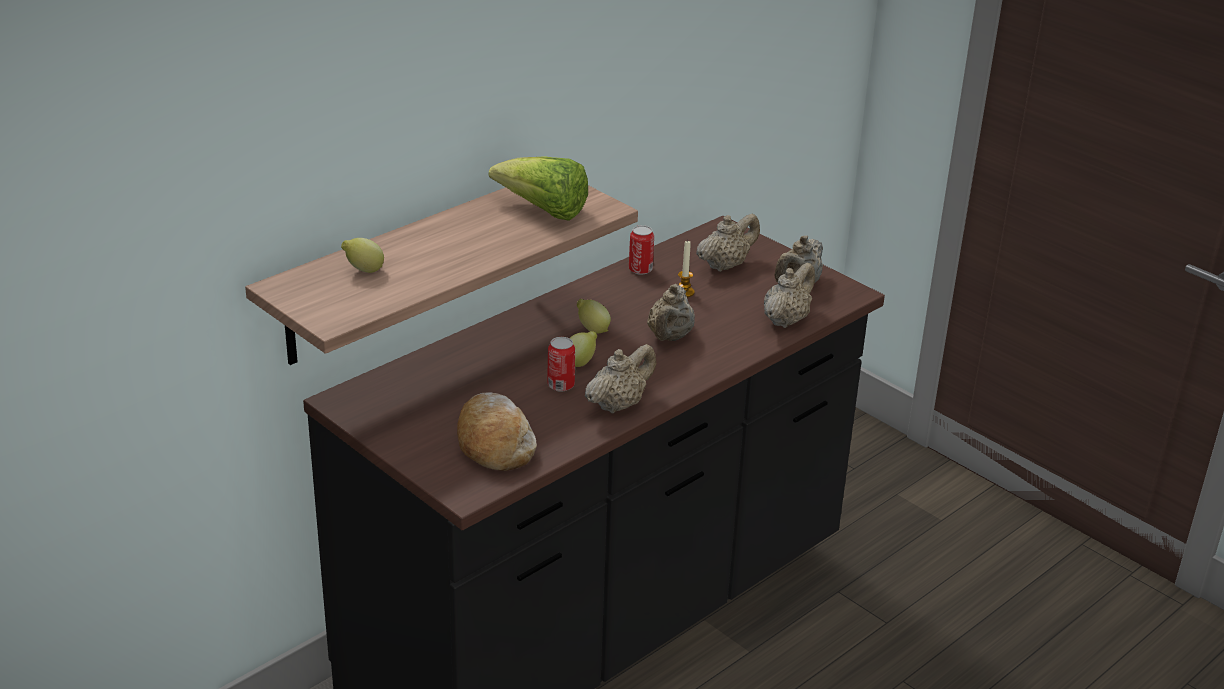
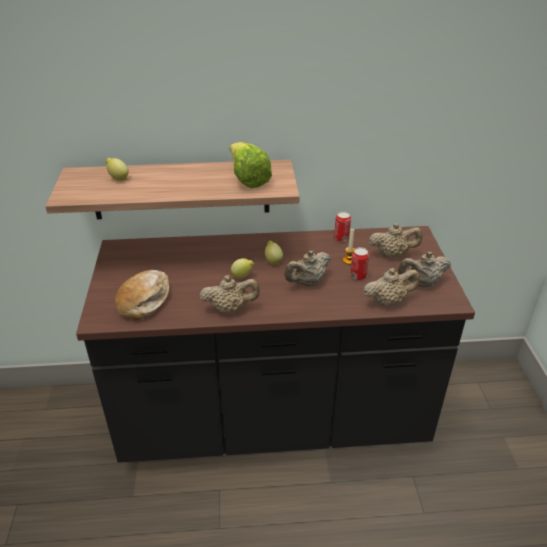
camera: 40 degrees right, 5 degrees up
(561, 385) = (217, 284): can -> can (358, 276)

